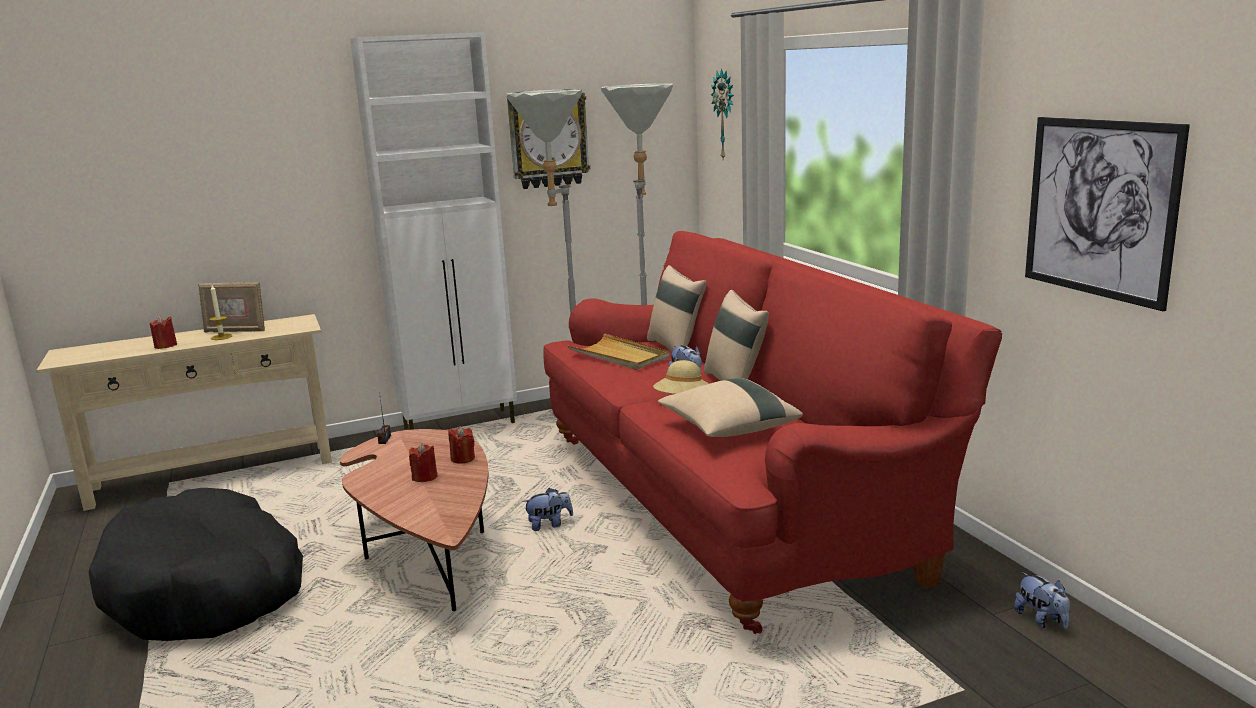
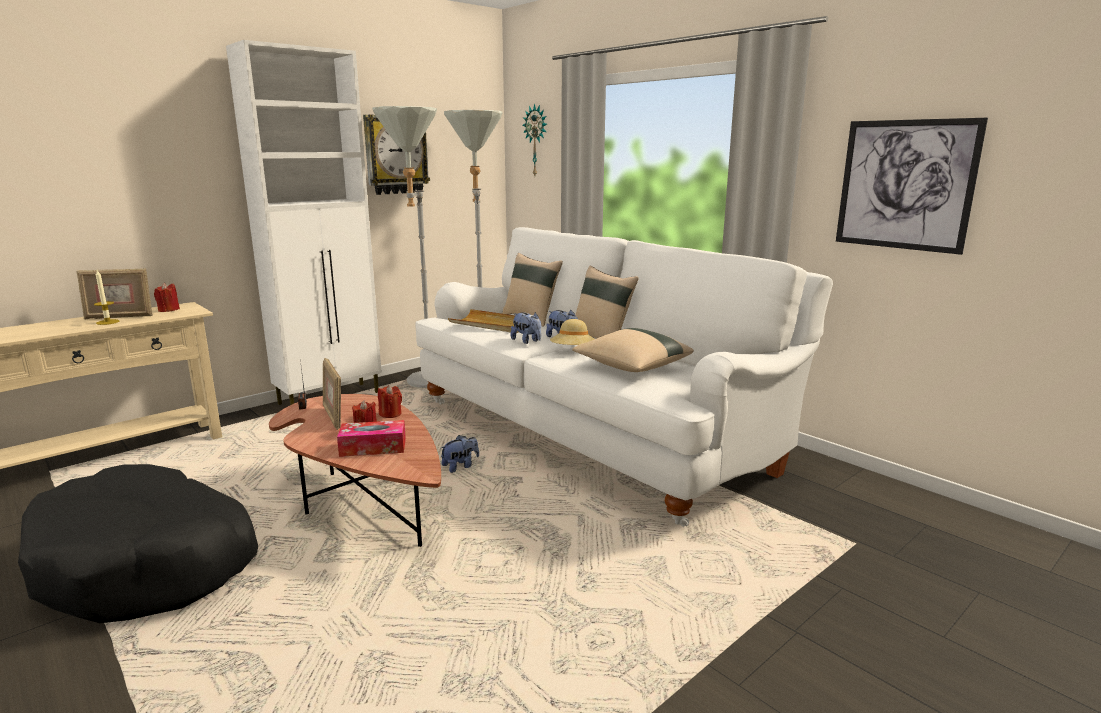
camera: 20 degrees left, 0 degrees up
(165, 346) = (47, 331): red candle -> red candle (168, 310)
(405, 456) = (334, 417): none -> picture frame
(419, 496) = (373, 447): none -> tissue box
(729, 499) = (593, 432): red sofa -> white sofa
(1041, 620) = (865, 488): plush toy -> plush toy (527, 341)

